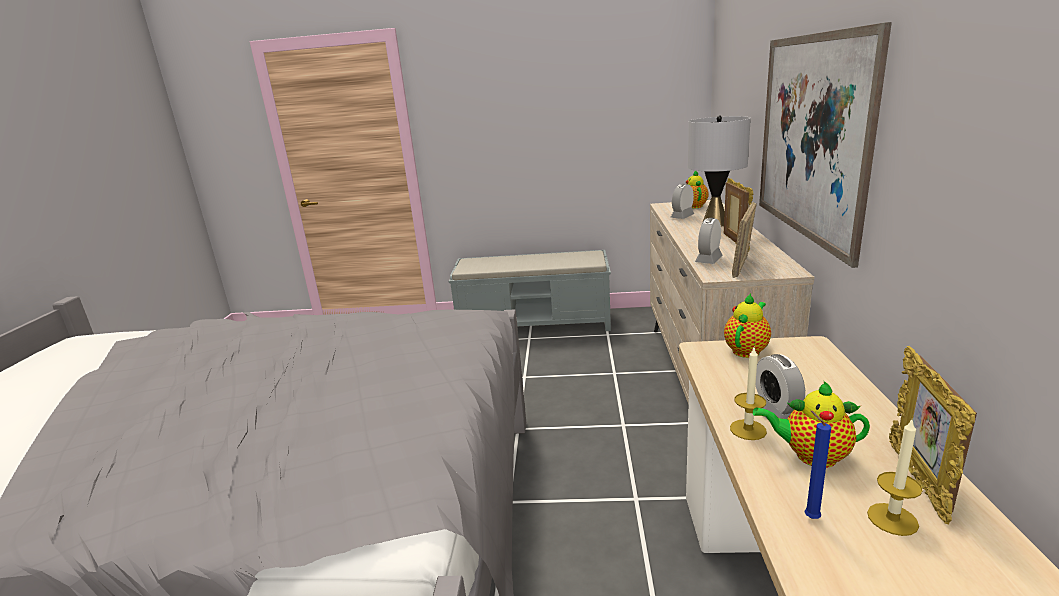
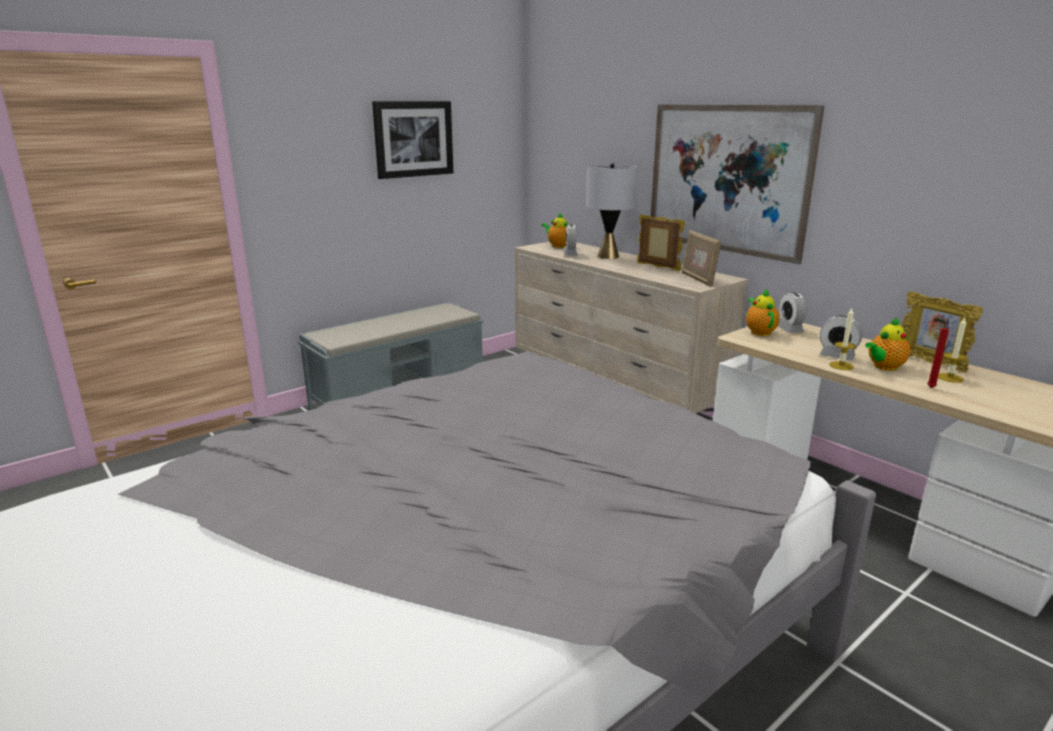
camera: 45 degrees left, 0 degrees up
(570, 95) = (413, 139): none -> picture
(708, 260) = (668, 279): alarm clock -> alarm clock (789, 329)
(809, 517) = (929, 387): blue candle -> red candle

